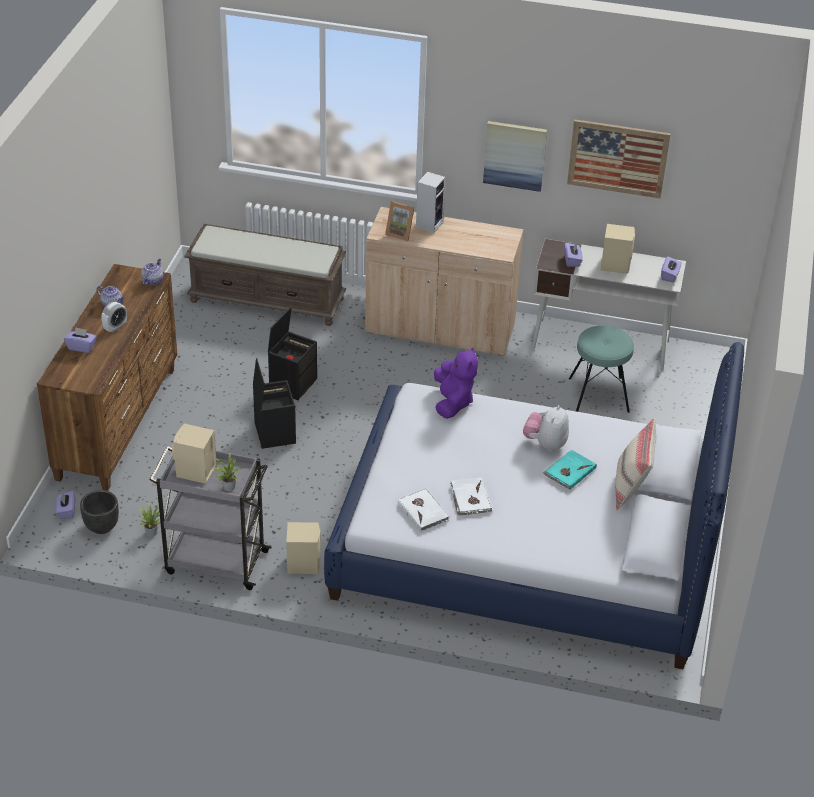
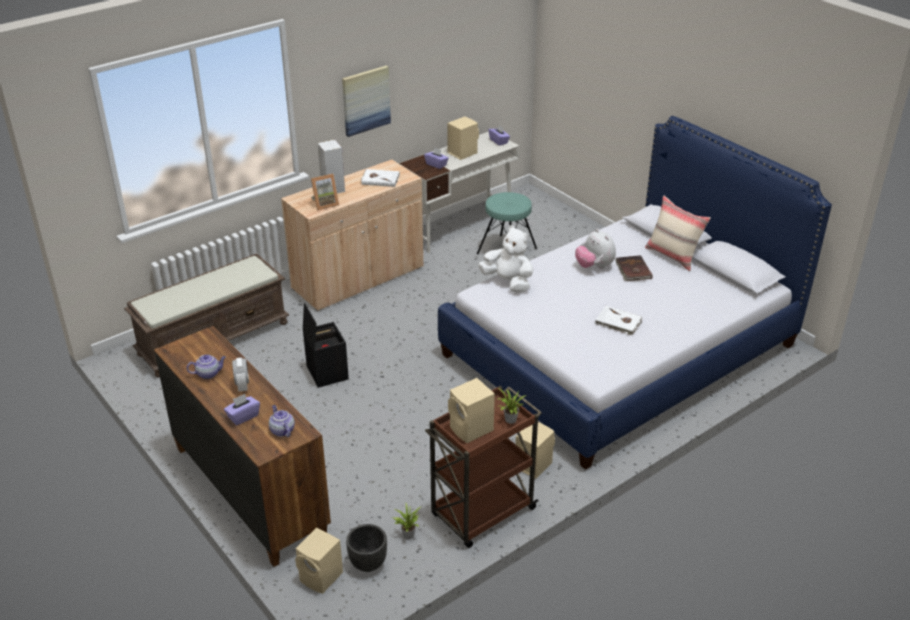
camera: 50 degrees left, 5 degrees down
(66, 511) = (322, 578): purple tissue box -> beige speaker
(152, 280) = (208, 338): teapot -> teapot (282, 430)
(214, 562) = (482, 513): grey cart -> brown cart
(274, 432) = (369, 409): black storage box -> none
(423, 511) = (611, 348): white book -> white book (380, 179)
(452, 402) = (508, 282): purple plush toy -> white plush toy
(569, 471) = (632, 270): turquoise book -> brown book
(618, 158) = (437, 66): picture -> none

